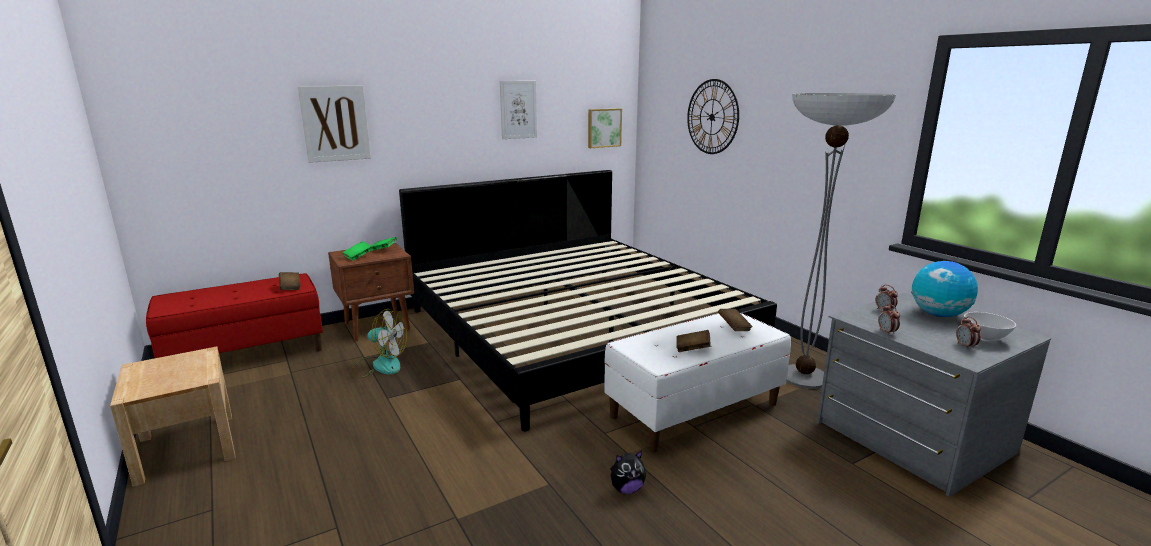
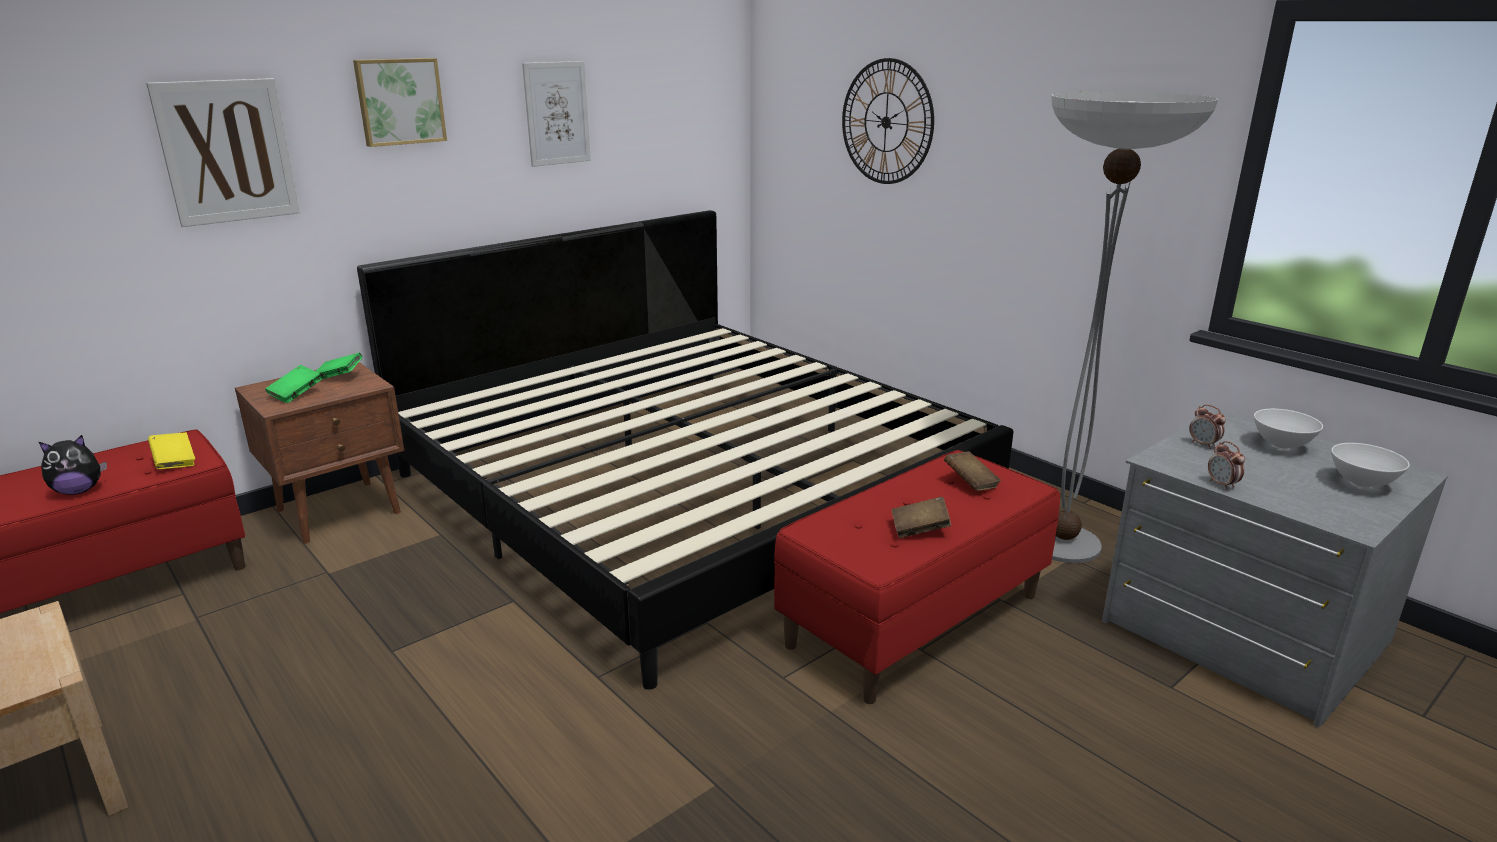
camera: 10 degrees left, 5 degrees up
(290, 287) = (175, 462): brown book -> yellow book
(379, 365) = (362, 588): fan -> none
(603, 128) = (698, 139): picture -> picture (400, 101)
(626, 489) = (845, 777): plush toy -> plush toy (79, 491)
(694, 410) = (914, 619): white bench -> red bench
(938, 315) = (1281, 446): globe -> white bowl
(965, 346) = (1341, 501): alarm clock -> none

